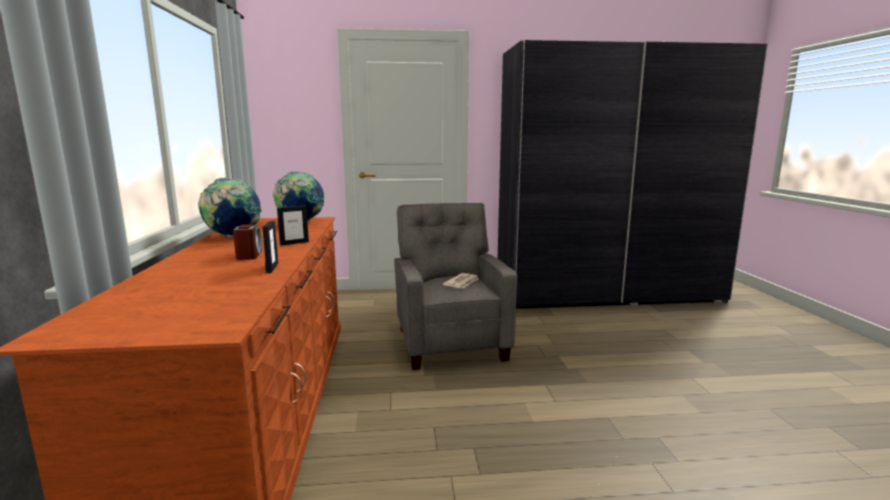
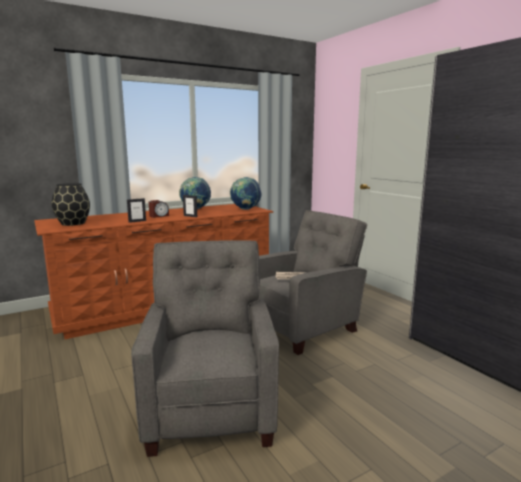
camera: 65 degrees right, 0 degrees up
(180, 309) = (72, 223): none -> black vase
(591, 432) = (211, 408): none -> grey armchair

